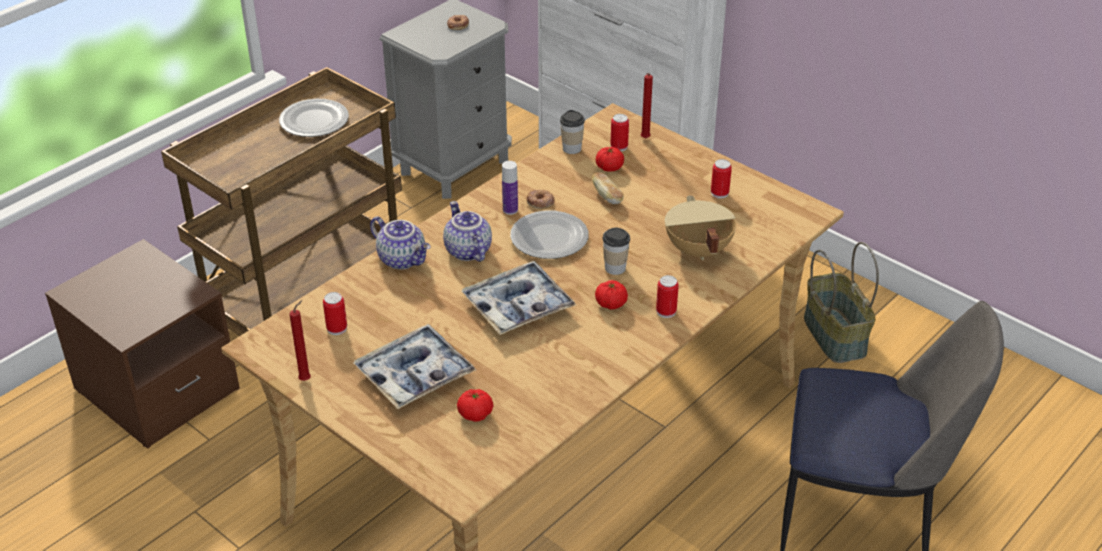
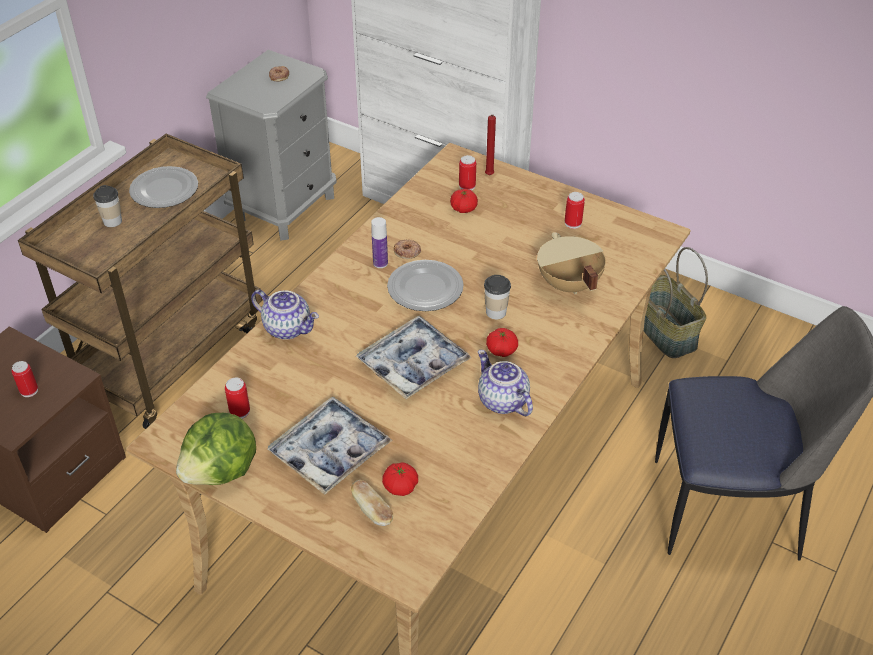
camera: 10 degrees left, 5 degrees up
(307, 379) = (222, 471): red candle -> lettuce
(466, 251) = (349, 311): teapot -> teapot (501, 401)
(572, 149) = (423, 193): cup -> cup (112, 221)
(607, 196) = (469, 238): bread -> bread (372, 510)
(666, 311) = (555, 352): can -> can (29, 391)

